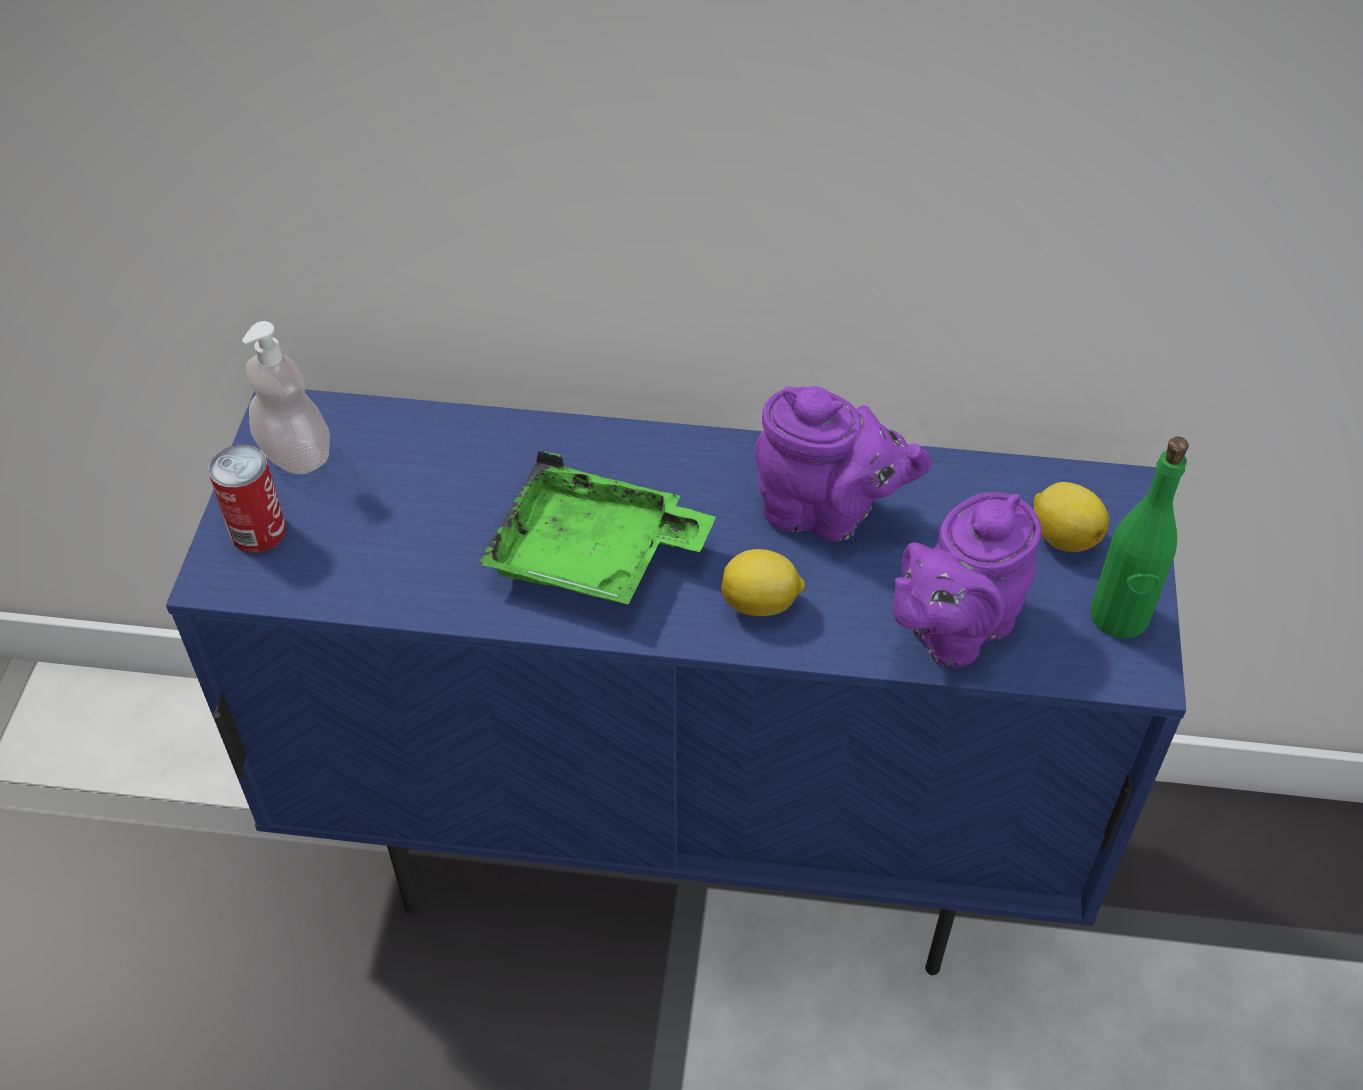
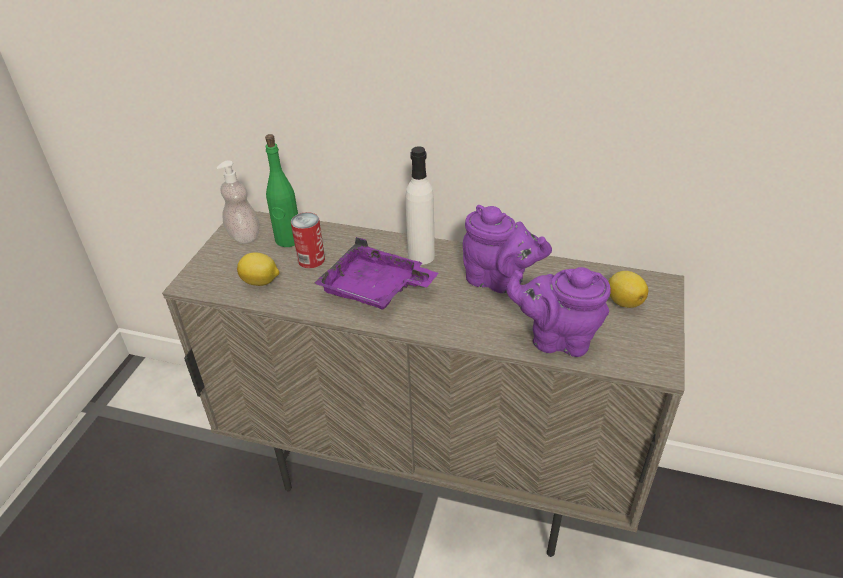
camera: 10 degrees right, 10 degrees down
(258, 531) = (216, 265): can -> can (311, 259)
(593, 555) = (375, 289): green tray -> purple tray
(666, 470) = (421, 256): none -> white bottle
(684, 847) = (429, 475): blue cabinet -> beige cabinet
(761, 604) = (456, 318): lemon -> lemon (261, 282)
(953, 629) = (557, 339): purple teapot -> purple teapot turned 45 degrees clockwise
(1119, 616) = (650, 341): green bottle -> green bottle (288, 240)

